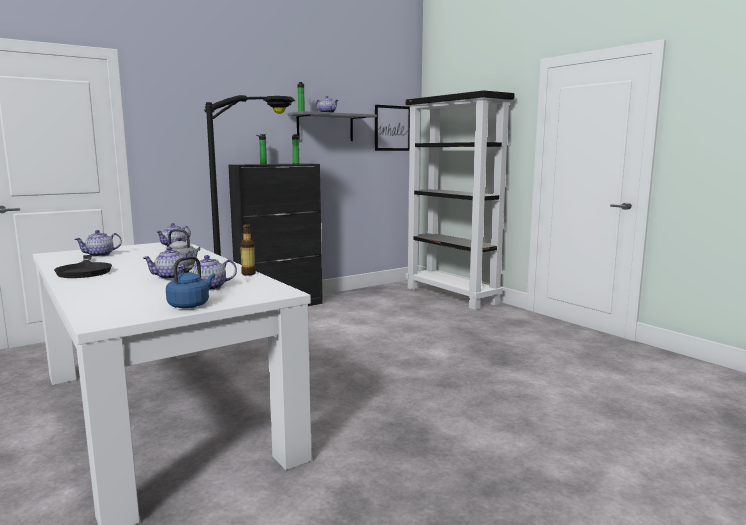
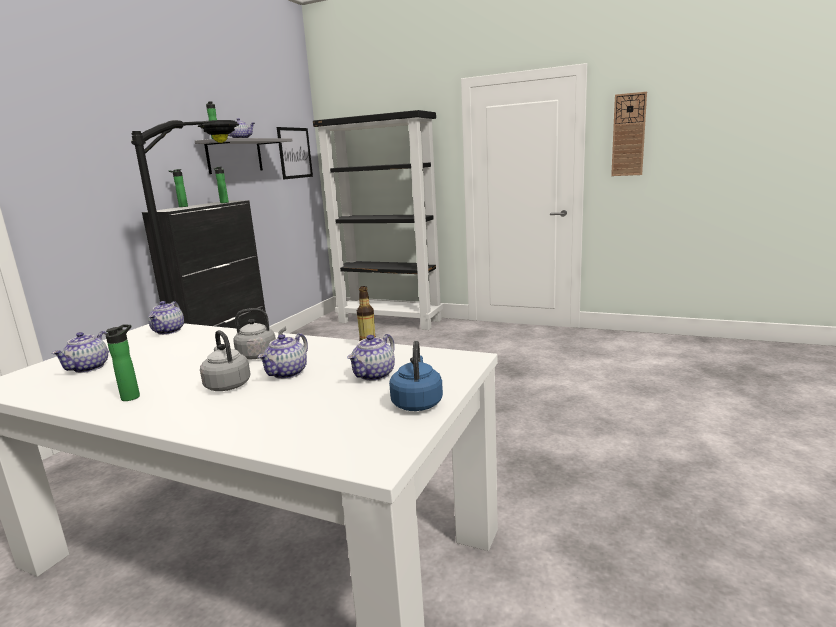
camera: 30 degrees left, 5 degrees up
(85, 270) = (132, 396): black frying pan -> bottle
(132, 275) = (227, 385): none -> grey kettle
(706, 121) = (628, 135): none -> wall clock

